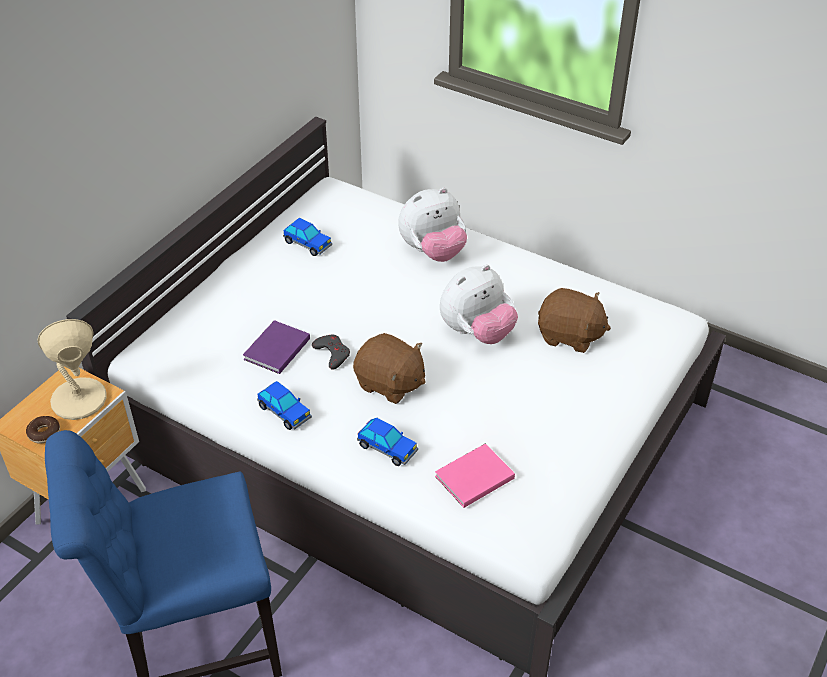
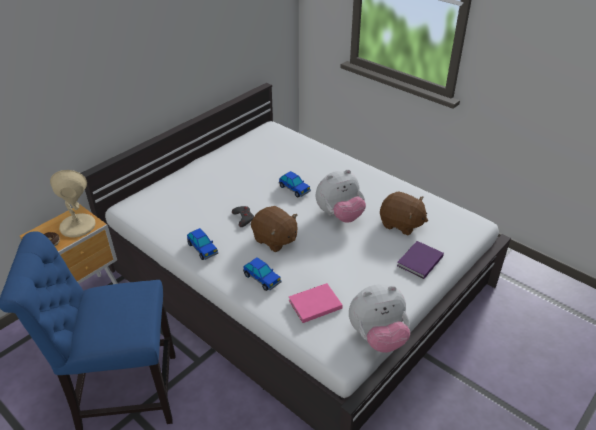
camera: 10 degrees right, 5 degrees down
(275, 350) = (208, 212): purple book -> purple book (418, 261)
(307, 244) = (247, 155): toy car -> toy car (294, 189)
(433, 252) = (323, 166): plush toy -> plush toy (377, 337)

